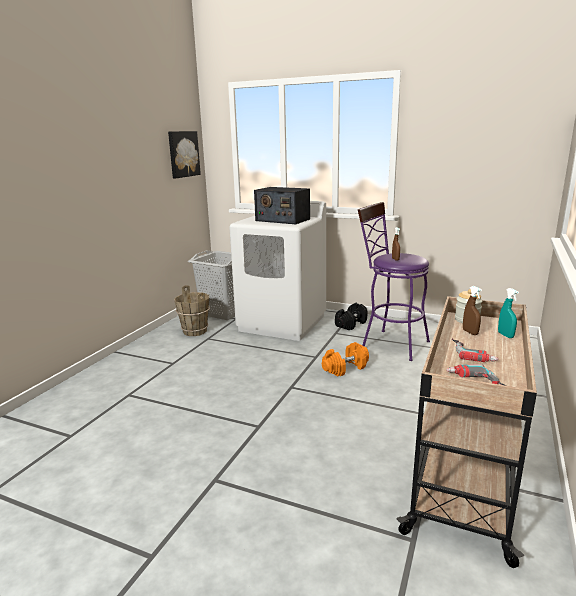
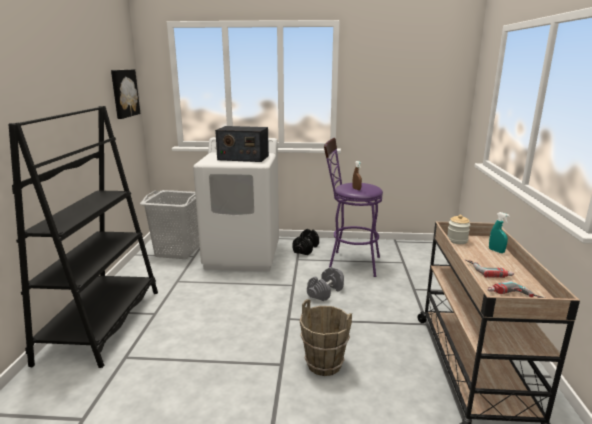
camera: 20 degrees left, 0 degrees up
(126, 365) = (102, 324): none -> black bookcase
(194, 331) = (158, 275): brown bucket -> brown bucket (324, 364)
(345, 368) = (325, 292): orange dumbbell -> grey dumbbell
(470, 332) = (469, 251): brown spray bottle -> none

